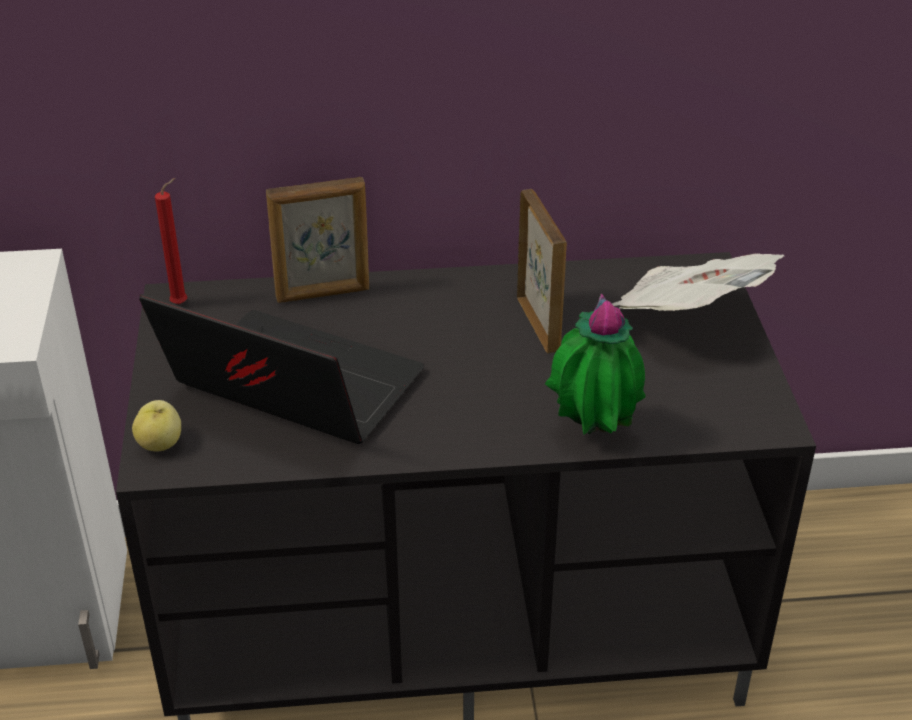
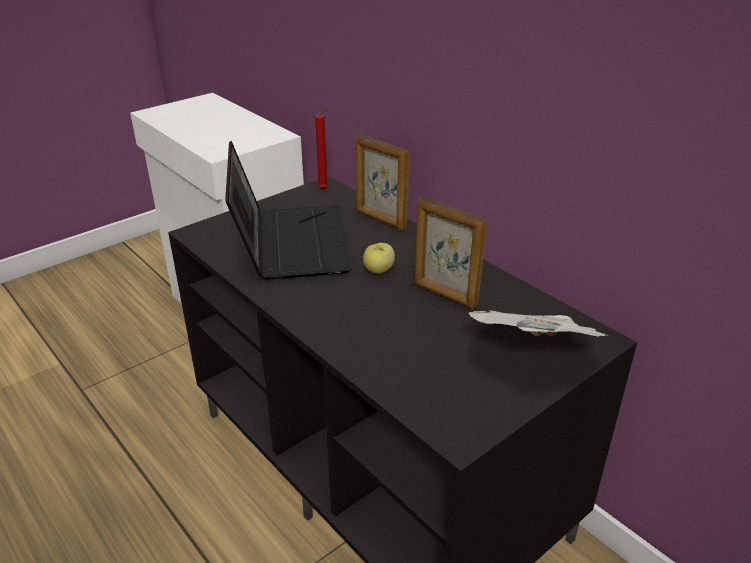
camera: 55 degrees right, 5 degrees down
(161, 443) = (212, 228): apple -> apple (379, 271)
(538, 323) = (444, 295): picture frame -> picture frame turned 90 degrees clockwise
(591, 434) = (358, 357): potted plant -> none

